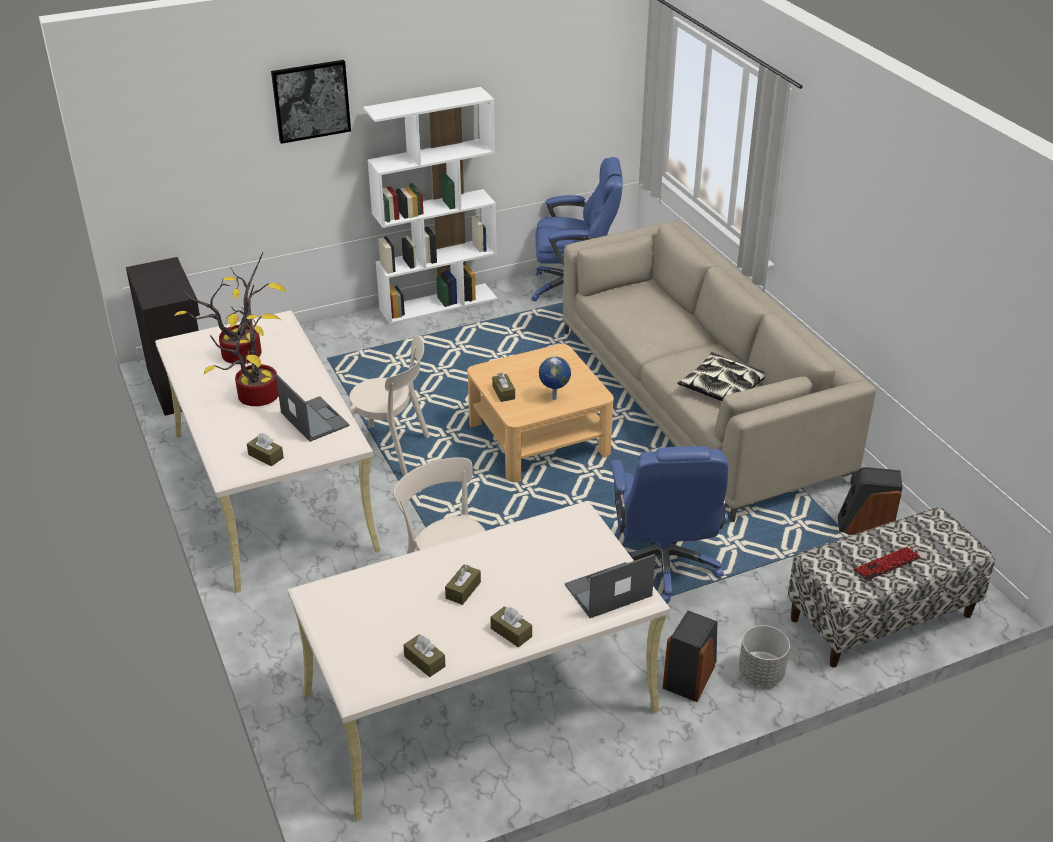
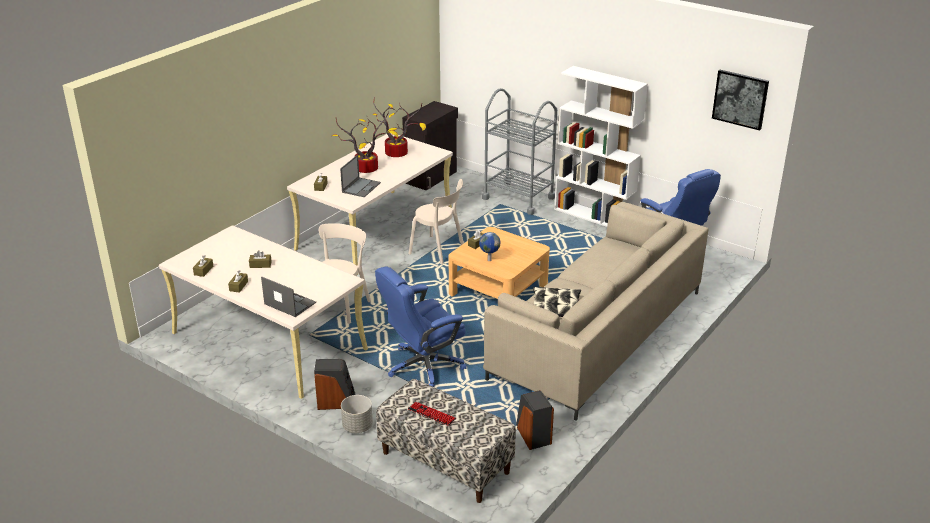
camera: 60 degrees right, 5 degrees down
(311, 101) = (546, 50): picture -> picture (740, 99)
(329, 338) = (518, 198): none -> grey cart
(392, 452) = (439, 251): beige chair -> beige chair turned 45 degrees counterclockwise

